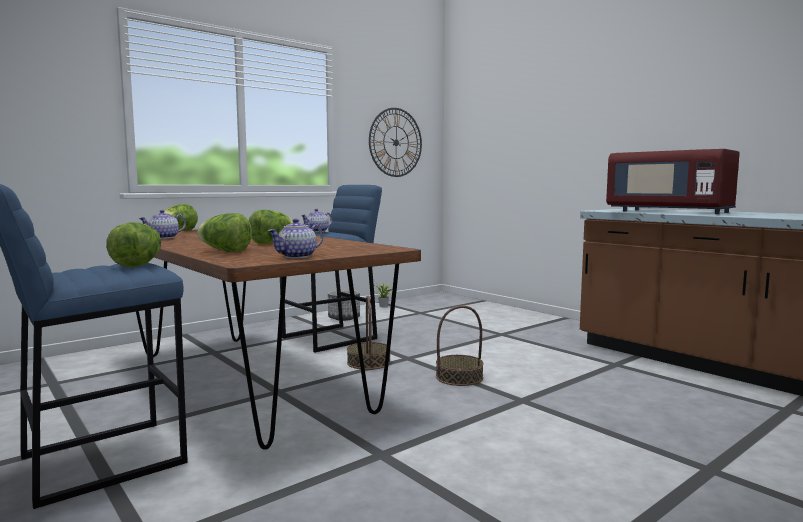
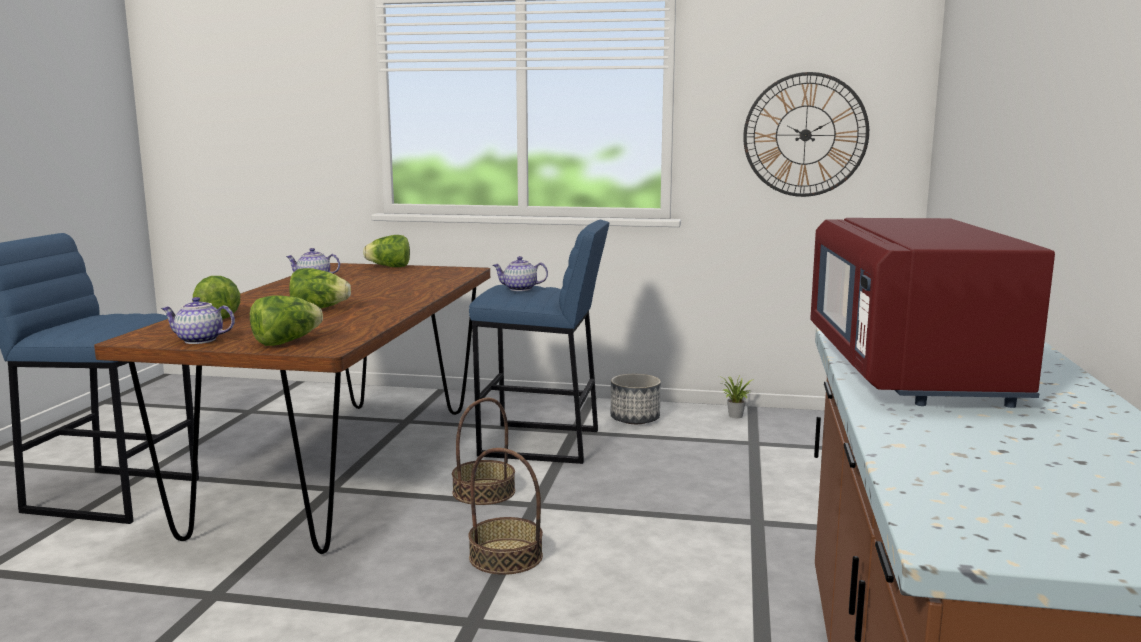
camera: 50 degrees right, 5 degrees up
(138, 264) = (128, 320): lettuce -> lettuce (286, 342)

